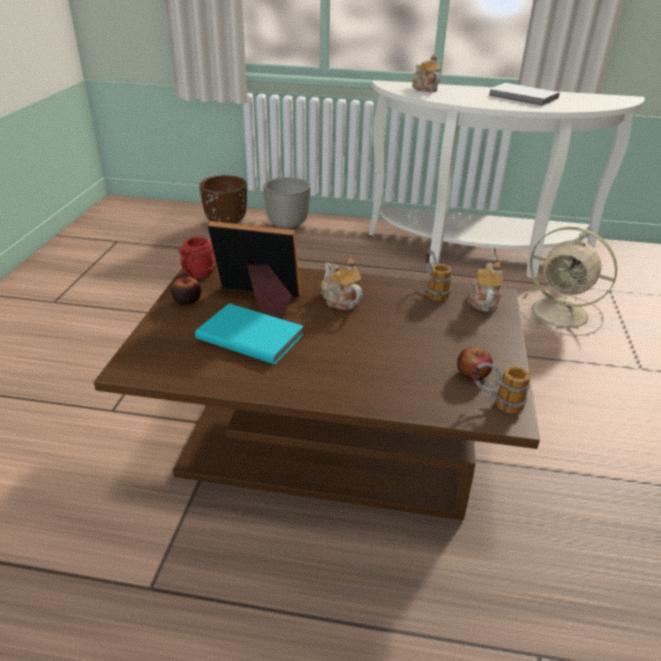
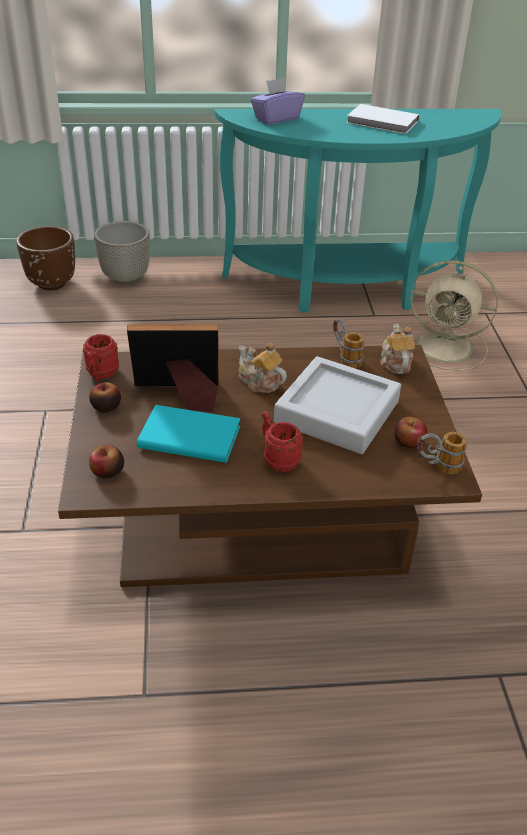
camera: 15 degrees left, 5 degrees up
(158, 354) = (107, 471): none -> apple
(327, 369) = (277, 459): none -> red mug
(406, 336) = (337, 412): none -> grey tray
(424, 89) = (276, 118): teapot -> purple tissue box
(479, 256) = (348, 290): white console table -> turquoise console table

